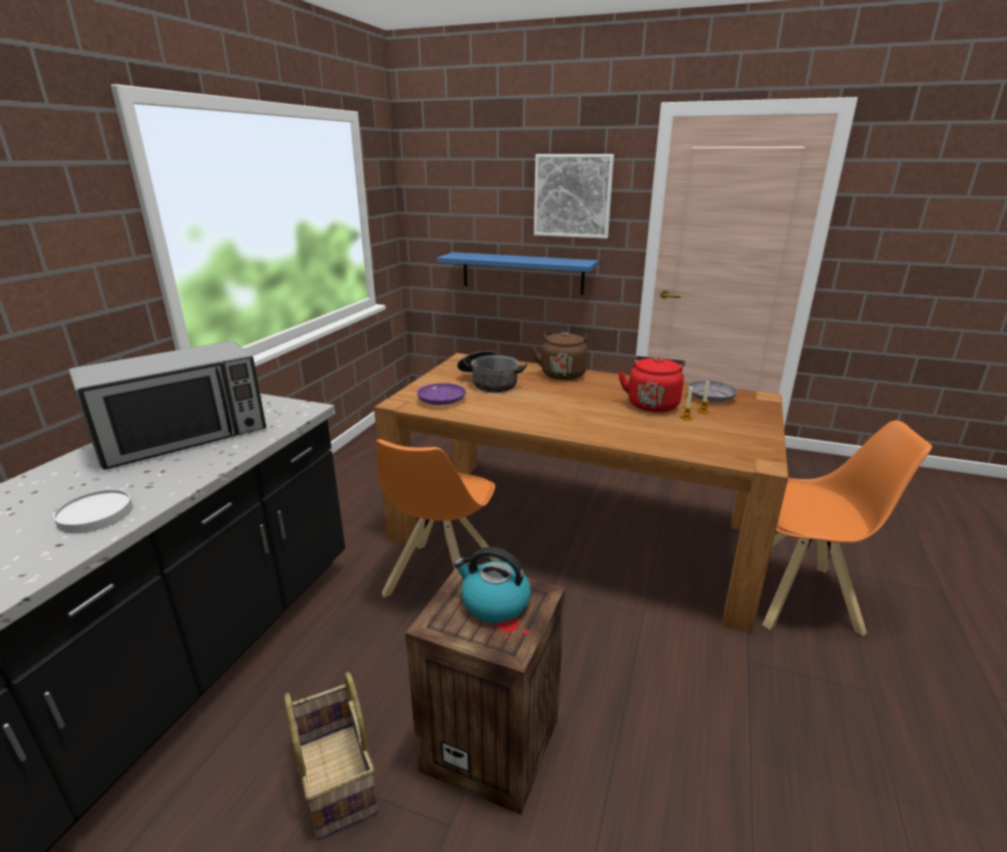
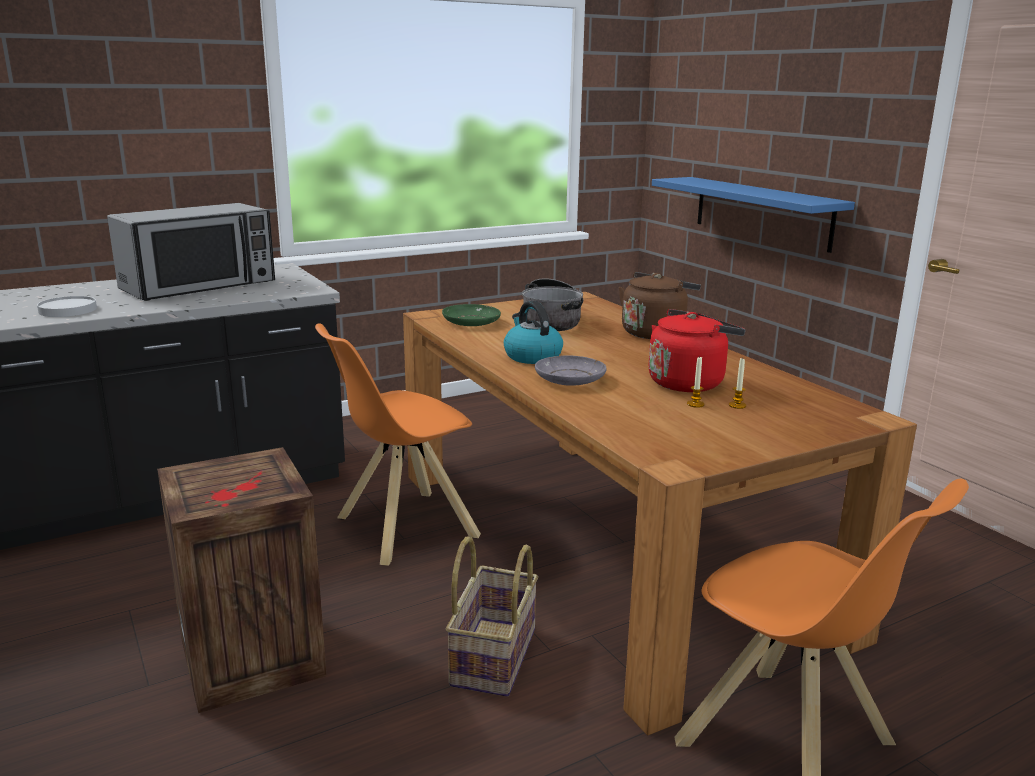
camera: 40 degrees right, 5 degrees down
(184, 437) = (200, 286): microwave -> microwave turned 45 degrees counterclockwise
(334, 778) = (132, 612): basket -> basket (492, 656)
(441, 400) = (471, 322): purple plate -> green plate
(494, 603) = (242, 480): kettle -> kettle (532, 356)
(572, 196) = (831, 104): picture -> none
(710, 397) = (789, 398): grey plate -> grey plate (569, 379)

